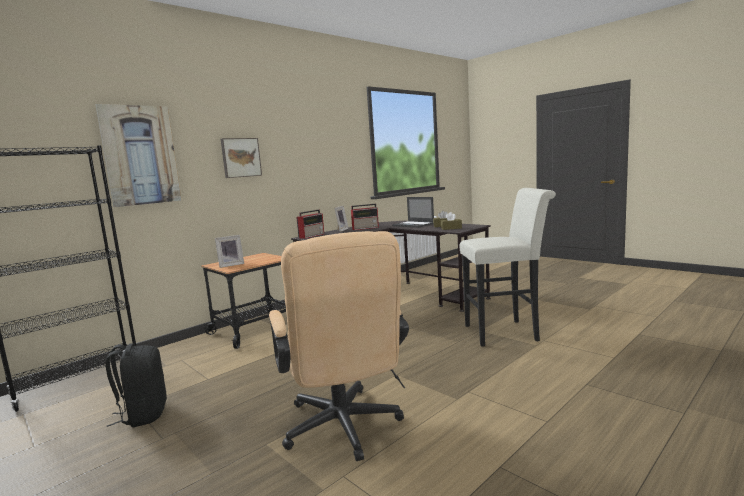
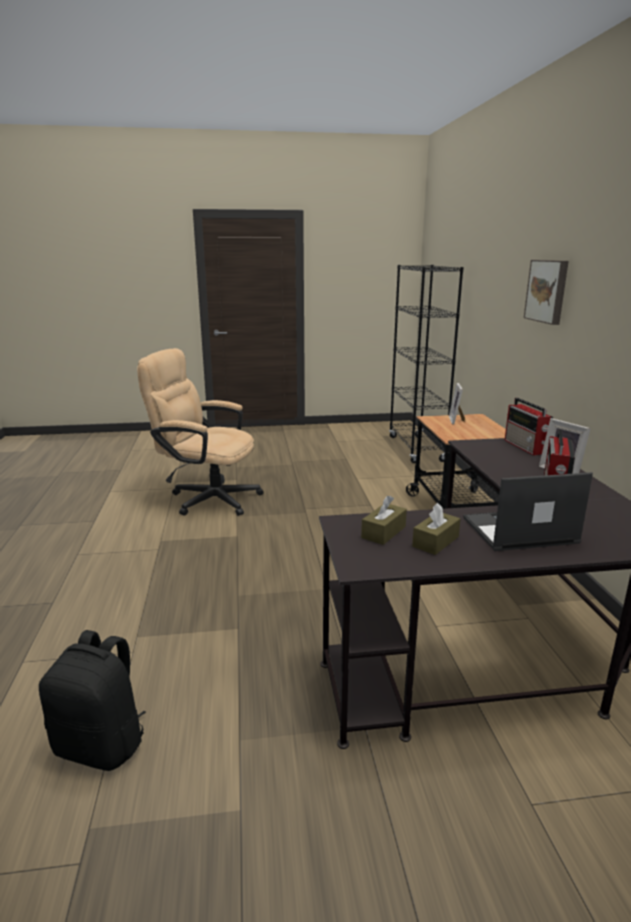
camera: 125 degrees right, 10 degrees up
(140, 155) = (488, 276): picture -> none
(143, 414) = (330, 460): black backpack -> black backpack (102, 745)
(506, 332) = (196, 642): white stool -> none

